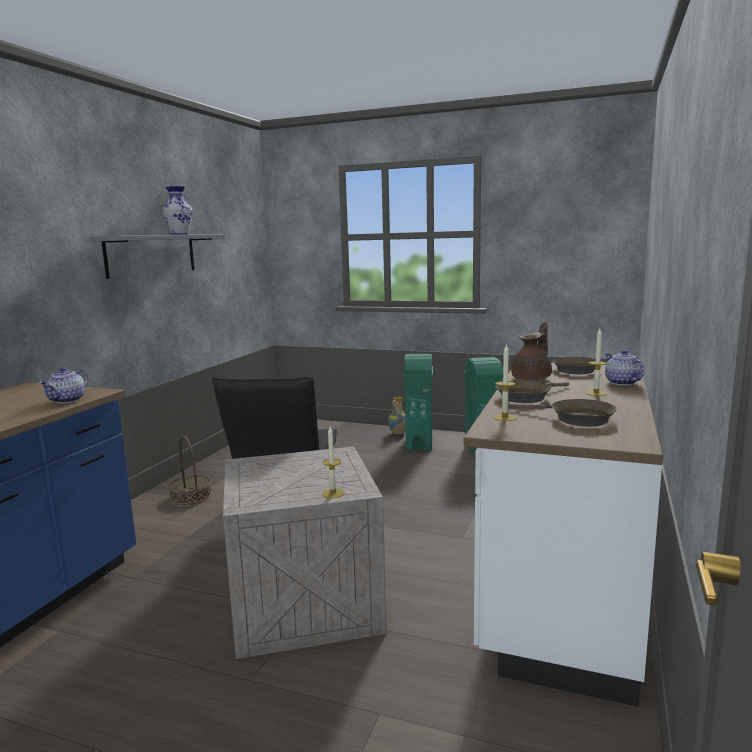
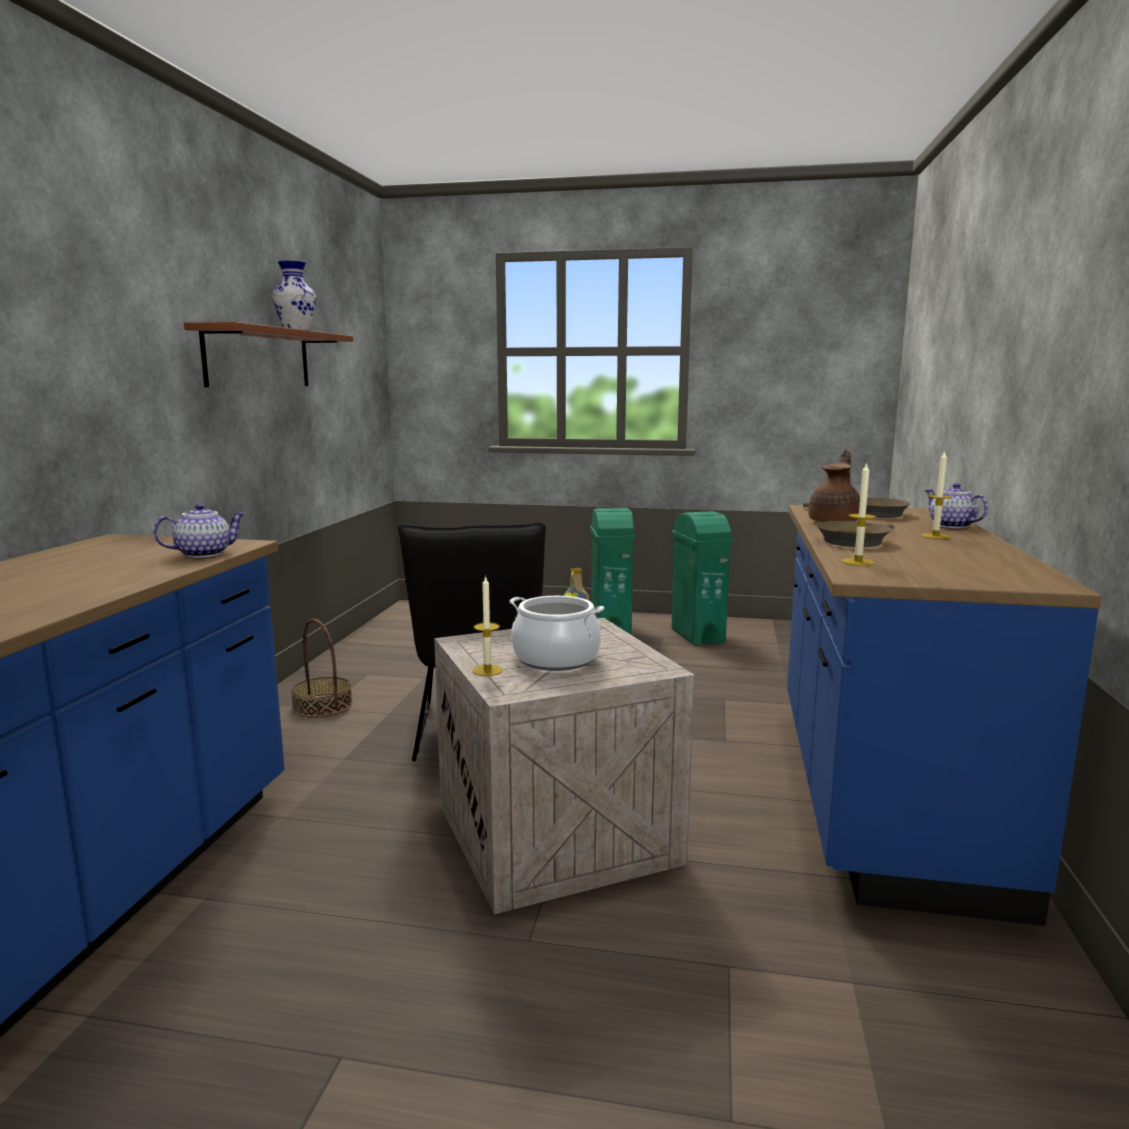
camera: 10 degrees left, 0 degrees up
(68, 400) = (204, 554): teapot -> teapot turned 135 degrees counterclockwise
(152, 254) = (258, 358): grey shelf -> brown shelf
(294, 479) = (556, 659): none -> cooking pot
(333, 493) = (624, 673): candle -> candle (487, 670)
(561, 587) = (879, 792): white counter -> blue counter
(576, 419) = (948, 562): brown frying pan -> none

